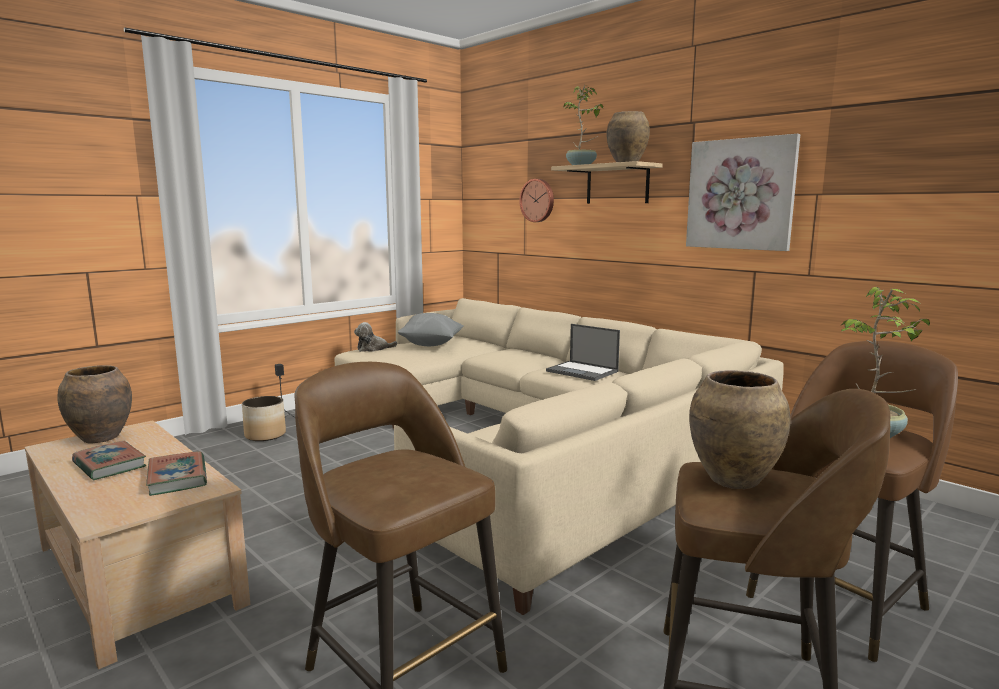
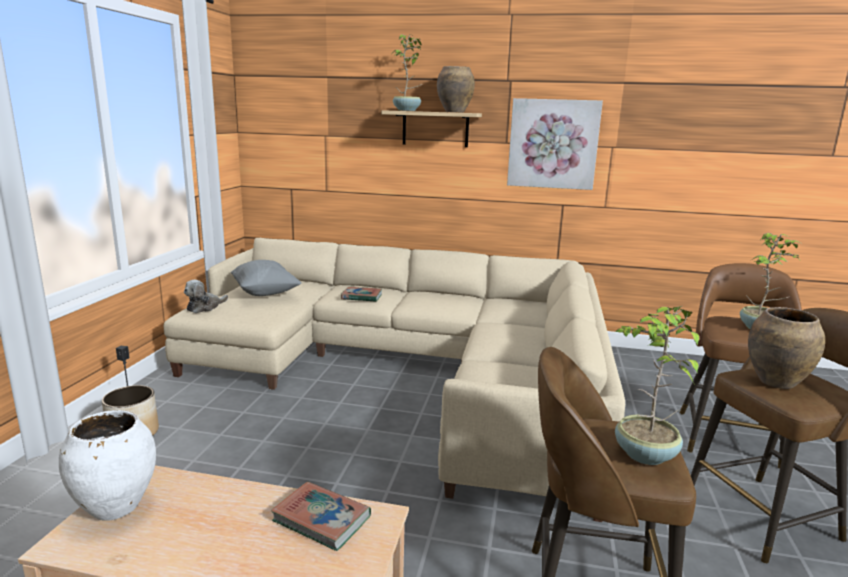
camera: 35 degrees left, 5 degrees up
(101, 438) = (115, 507): brown vase -> white vase
(109, 465) = (208, 536): book -> book (362, 297)
(400, 485) = (644, 455): none -> potted plant
(538, 200) = (343, 138): wall clock -> none
(583, 371) = (445, 301): laptop -> none

